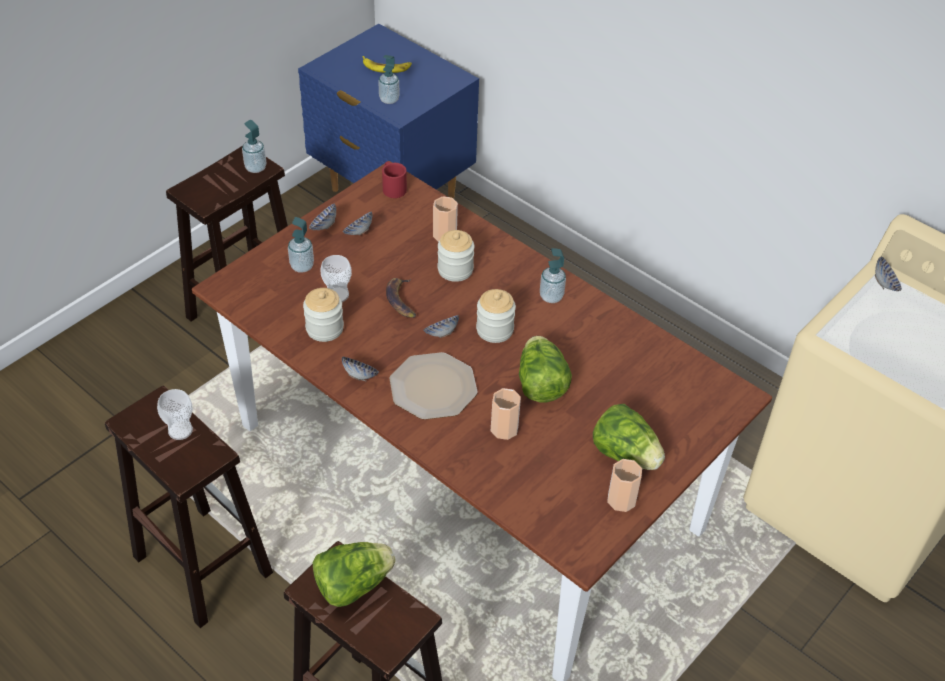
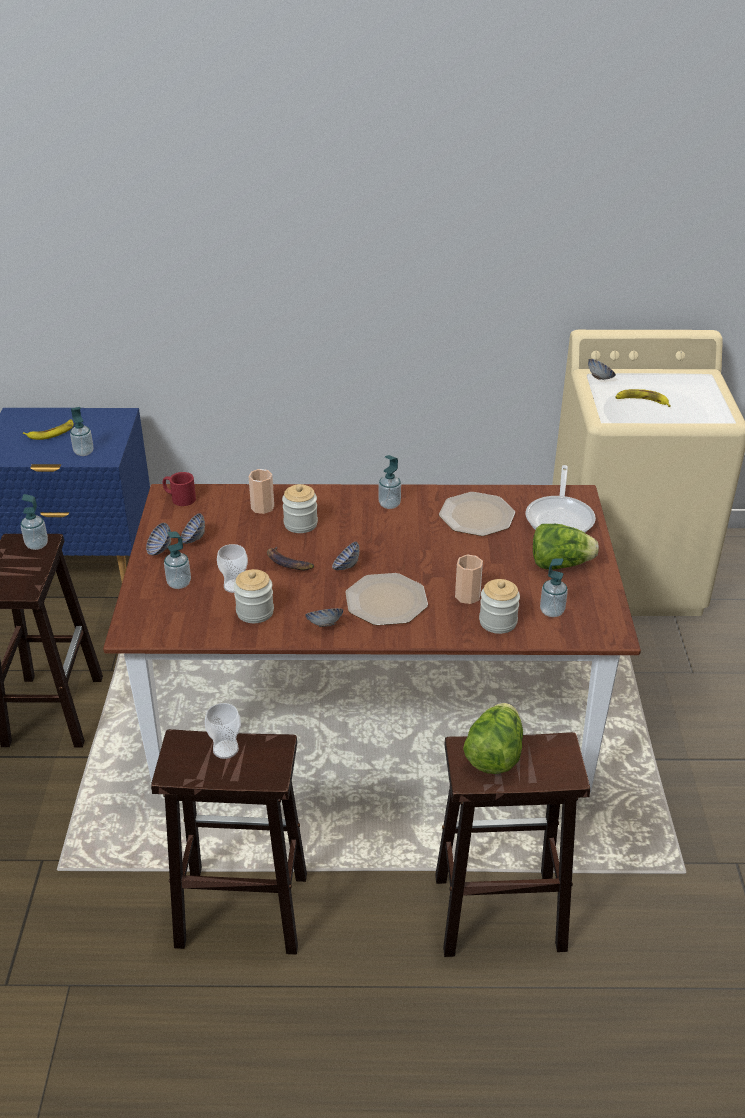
camera: 40 degrees left, 10 degrees down
(494, 330) = (379, 544): jar -> jar (498, 622)
(540, 384) = (453, 557): lettuce -> none
(557, 494) = (552, 611): none -> soap dispenser
(613, 356) = (476, 515): none -> plate
(621, 500) = (592, 590): cup -> none
(689, 408) = (560, 518): none -> frying pan
(895, 336) = (641, 401): none -> banana

